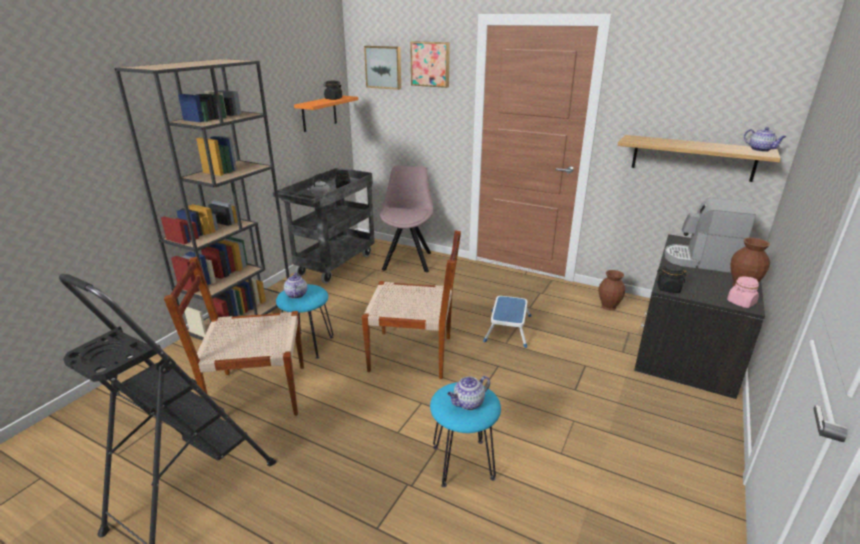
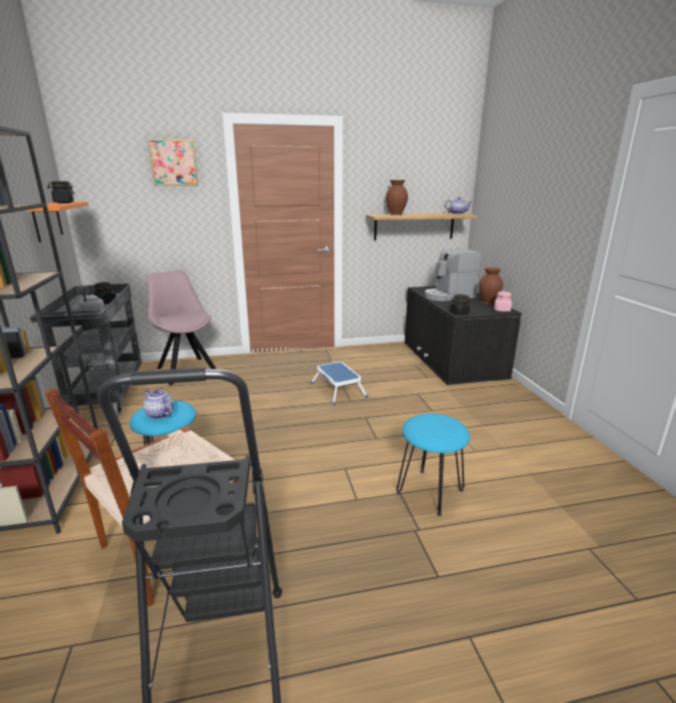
camera: 40 degrees left, 5 degrees down
(384, 67) = (113, 168): picture -> none
(413, 355) = (291, 438): chair -> none
(468, 403) = (443, 427): teapot -> none
(608, 306) = (383, 354): brown vase -> brown vase (395, 214)

